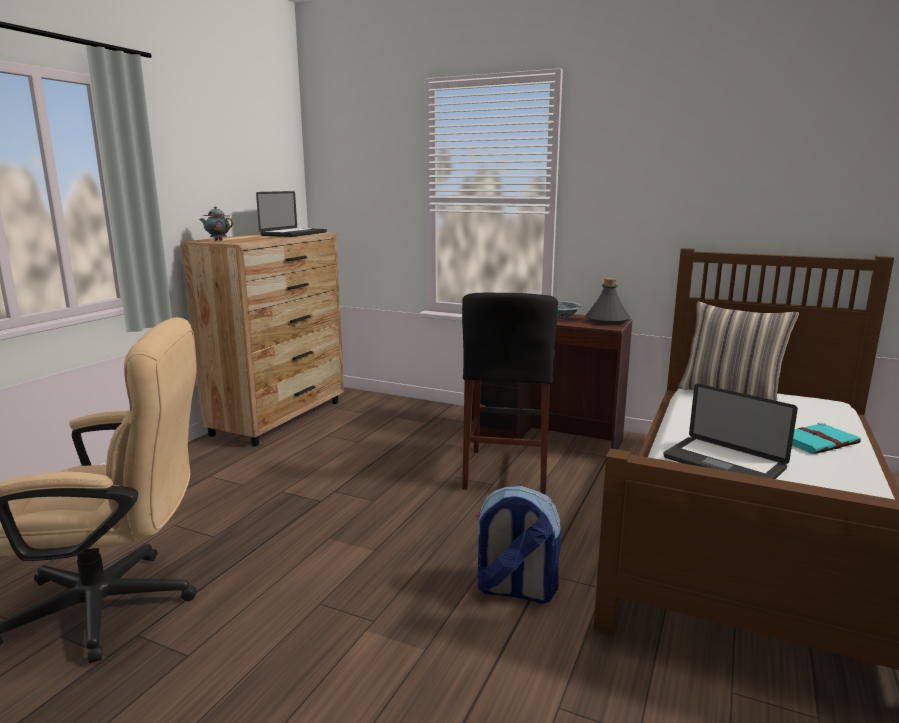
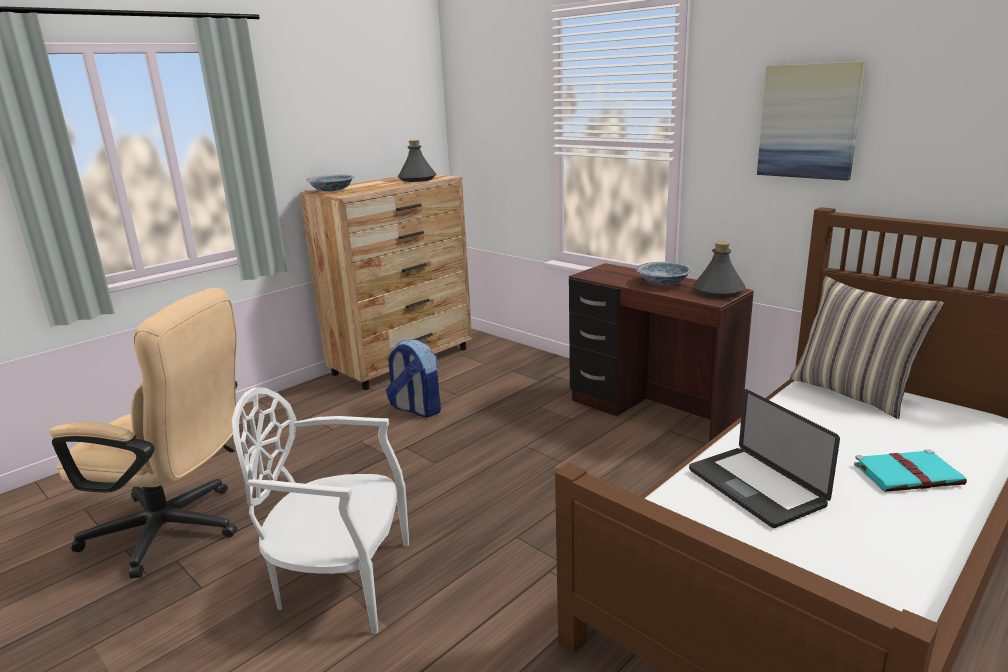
camera: 20 degrees right, 5 degrees up
(217, 240) = (332, 191): teapot -> bowl
(294, 234) = (417, 179): laptop -> grey bottle
(348, 620) = (341, 582): none -> white chair
(506, 471) = (585, 448): black stool -> none
(514, 590) = (508, 583): backpack -> backpack (415, 409)
(669, 179) = (809, 121): none -> picture

